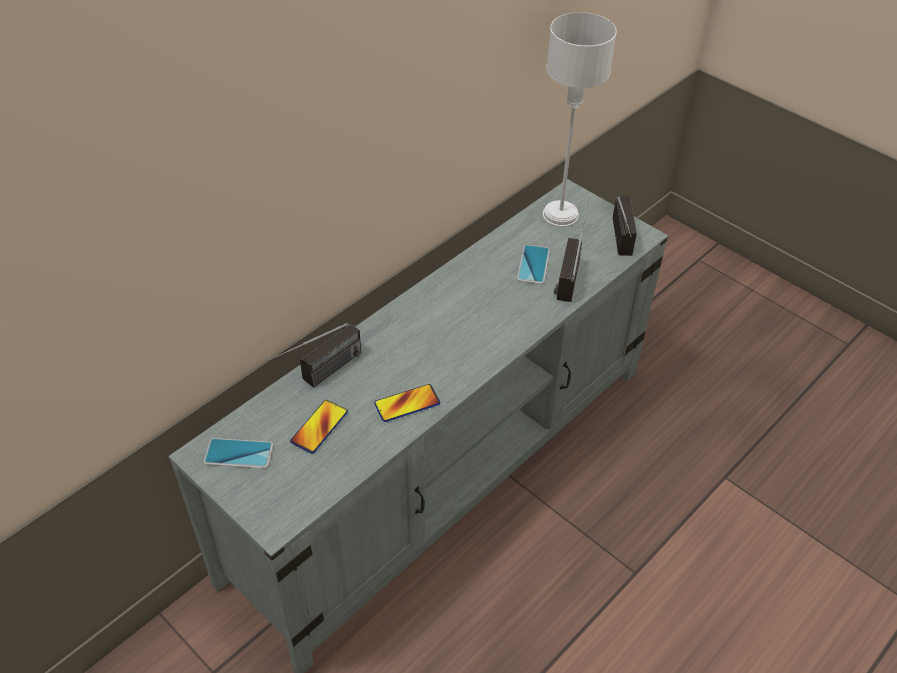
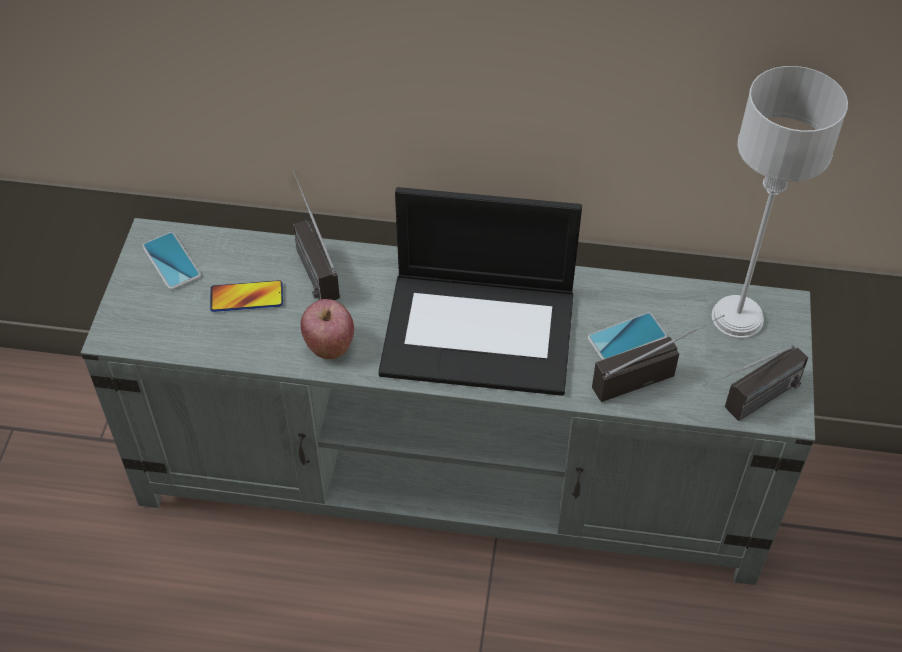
camera: 55 degrees right, 5 degrees up
(320, 376) = (308, 260): radio -> radio turned 60 degrees clockwise
(407, 404) = (329, 345): phone -> apple
(467, 324) = (481, 331): none -> laptop

